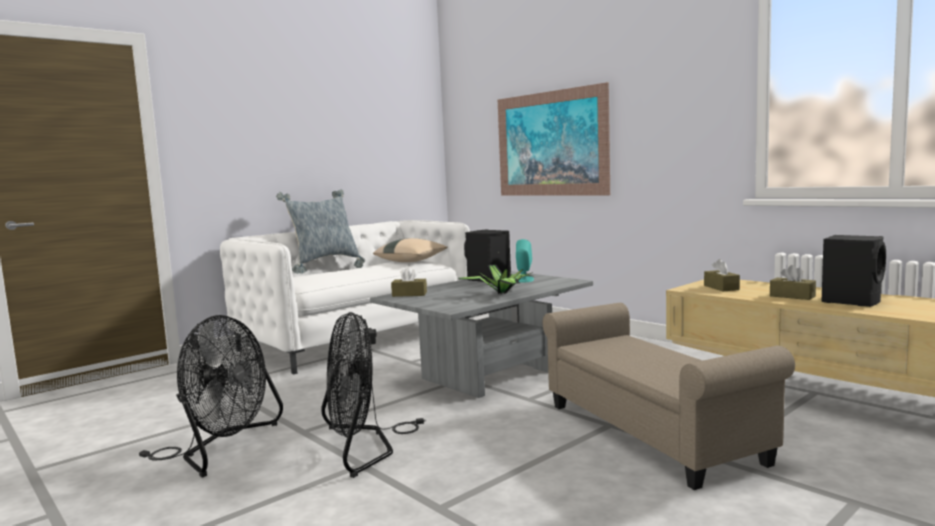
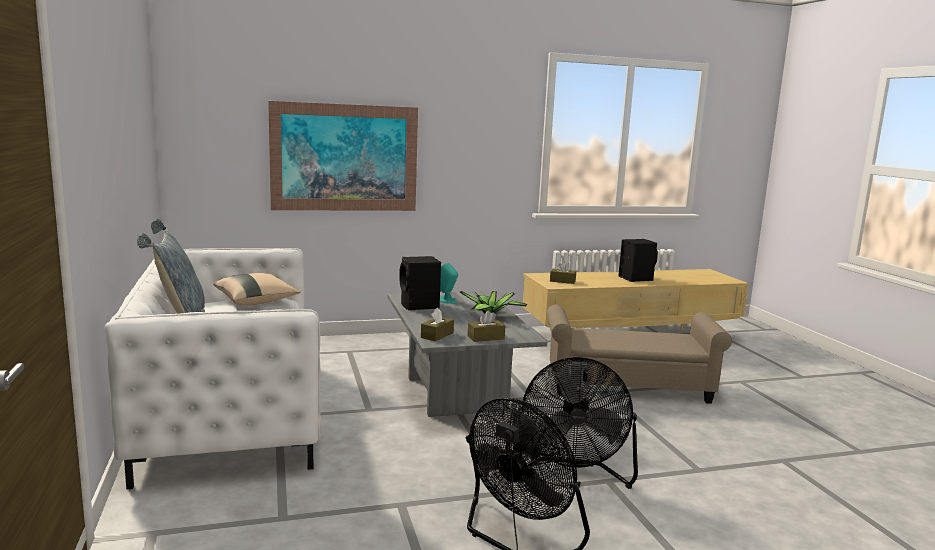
camera: 65 degrees left, 5 degrees up
(792, 296) = (608, 280): brown tissue box -> brown tissue box (486, 337)

